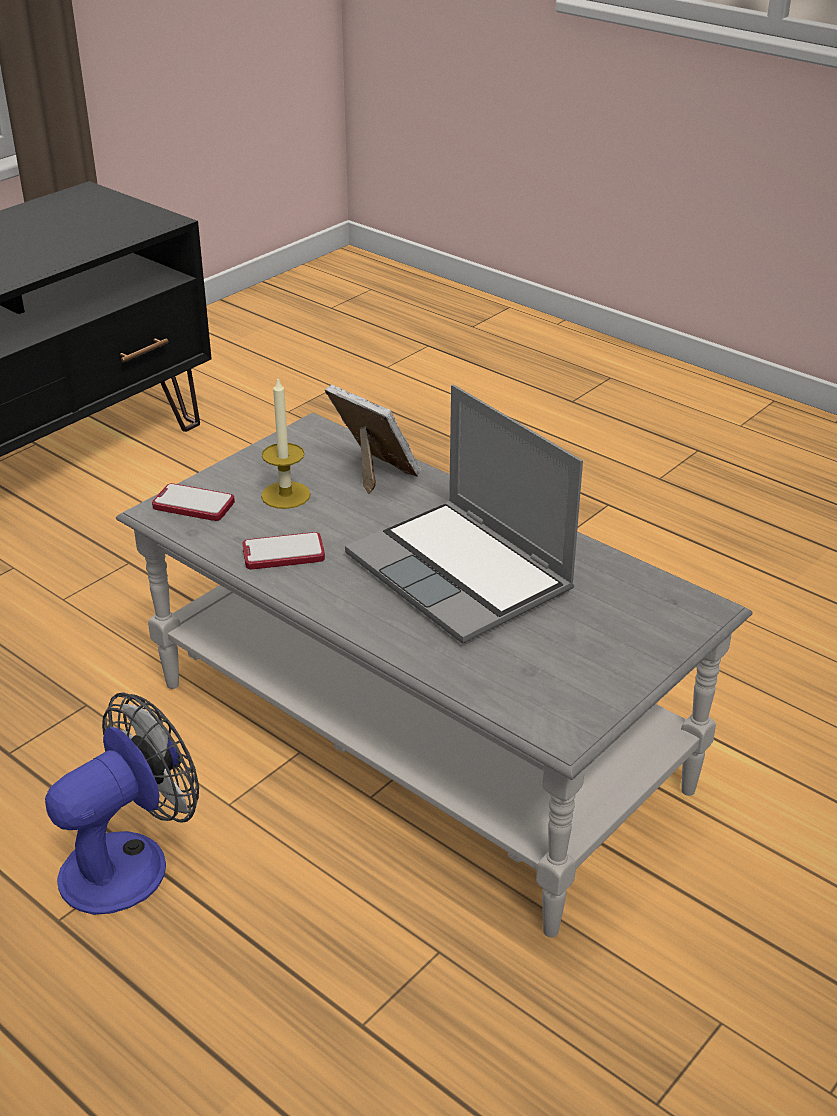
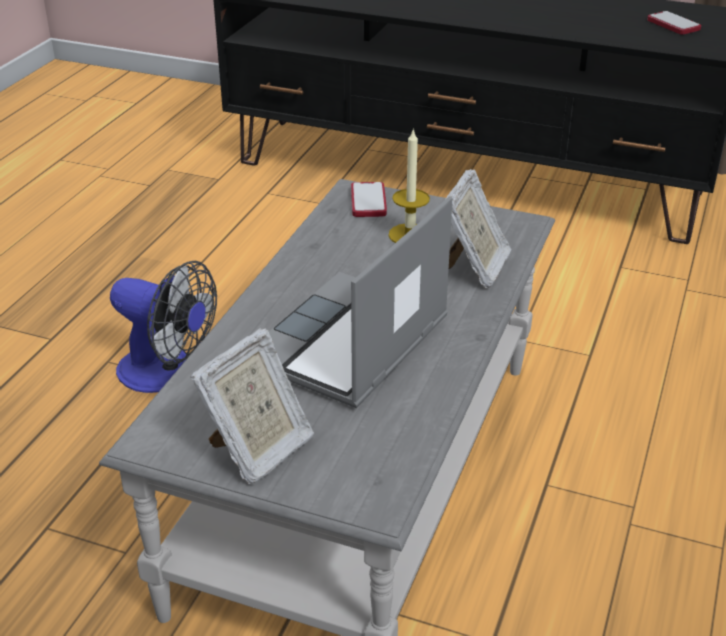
camera: 70 degrees right, 0 degrees up
(283, 553) = (327, 253): phone -> phone (673, 25)
(605, 661) = (258, 450): none -> picture frame

